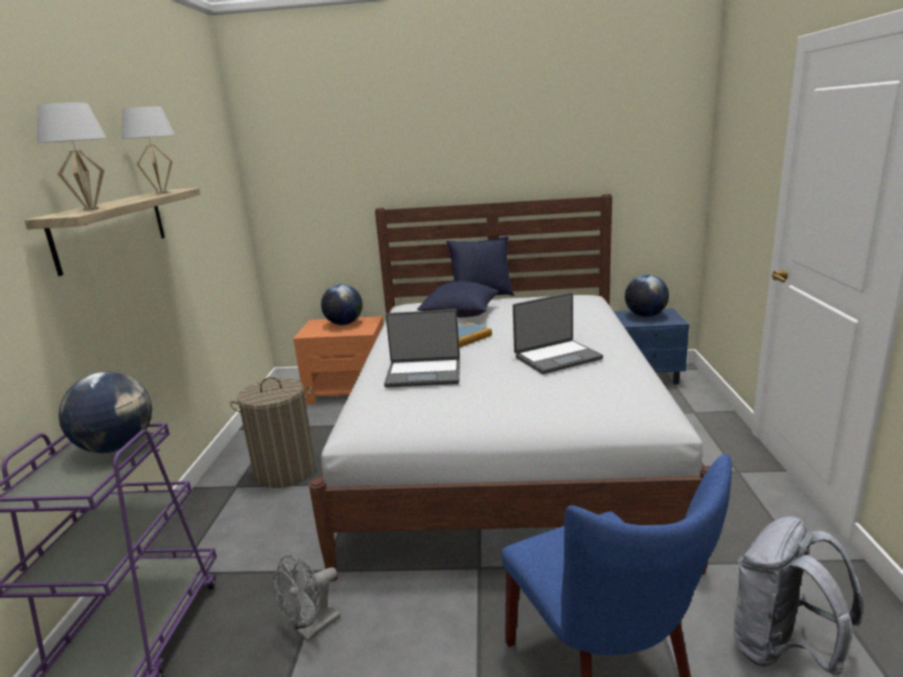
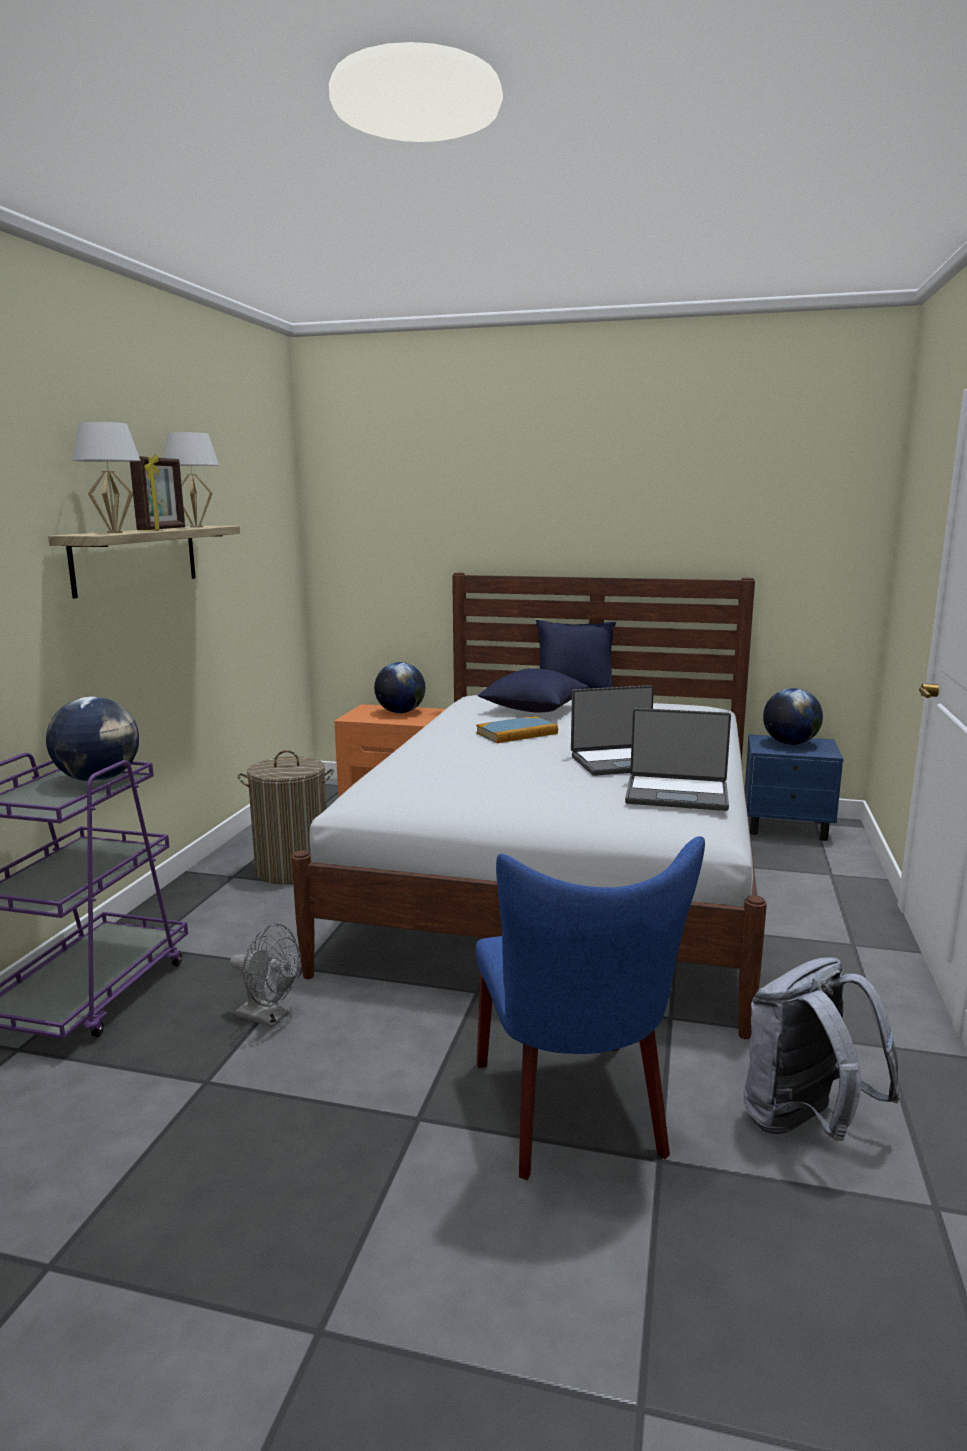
camera: 10 degrees right, 5 degrees down
(134, 200) = (163, 529): none -> picture frame
(312, 629) = (269, 1017): grey fan -> grey fan turned 120 degrees counterclockwise
(424, 374) = (455, 761): laptop -> laptop (677, 794)

